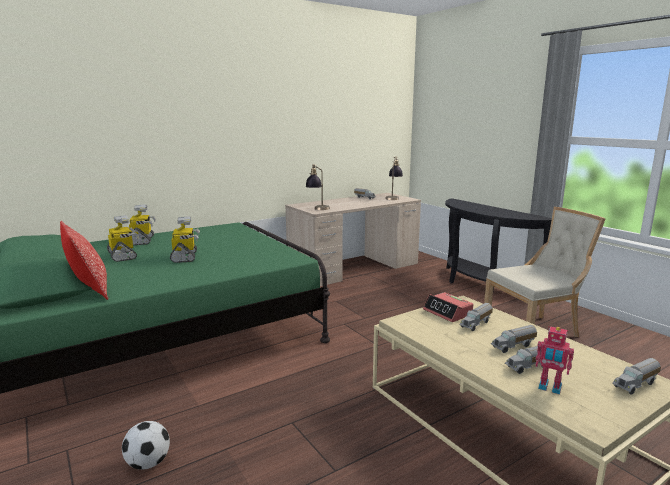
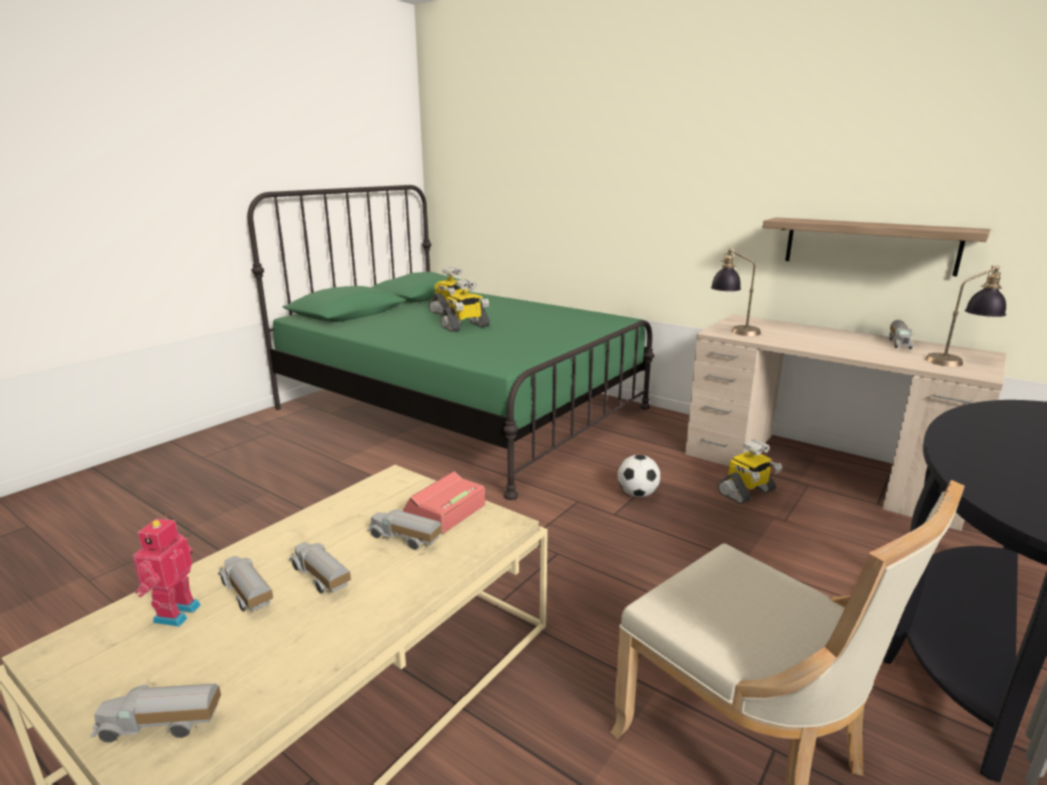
camera: 70 degrees right, 5 degrees up
(89, 290) = (350, 322): pillow -> none
(142, 240) = (508, 305): toy robot -> toy robot (746, 492)
(148, 463) = (251, 465): football -> football (637, 494)
(338, 155) = (869, 245): none -> shelf
(636, 385) = (161, 727): toy truck -> toy truck turned 45 degrees counterclockwise

